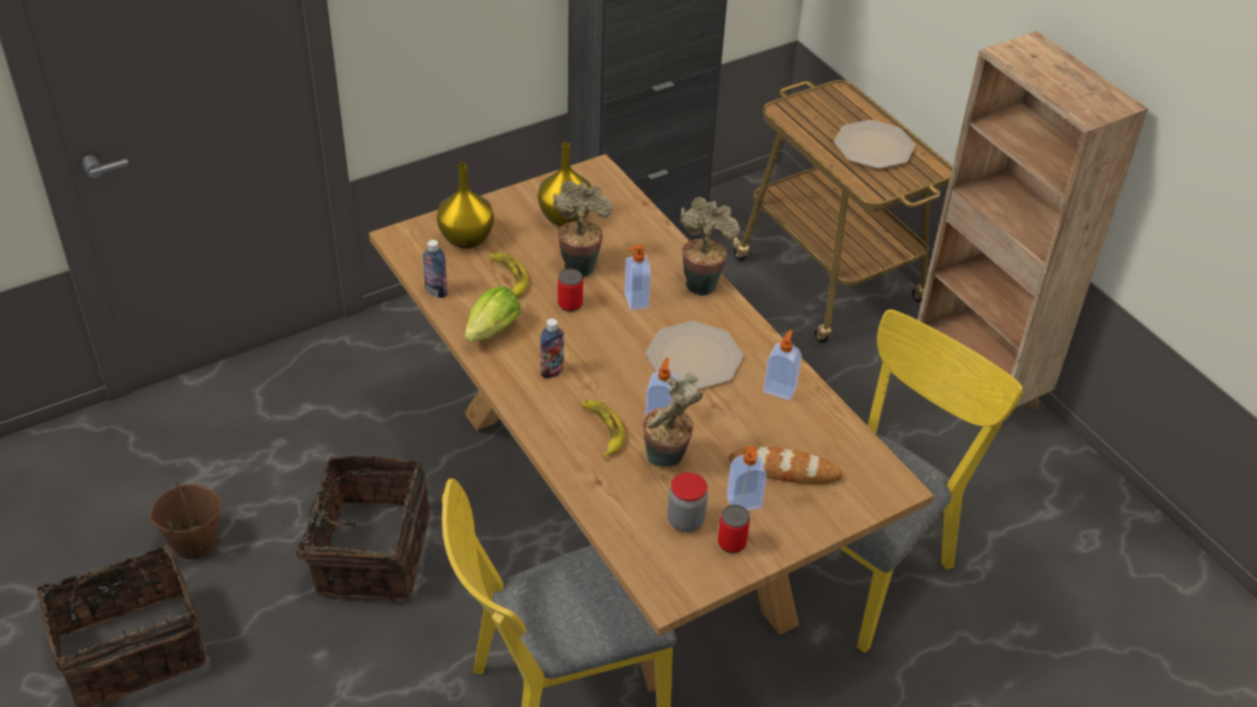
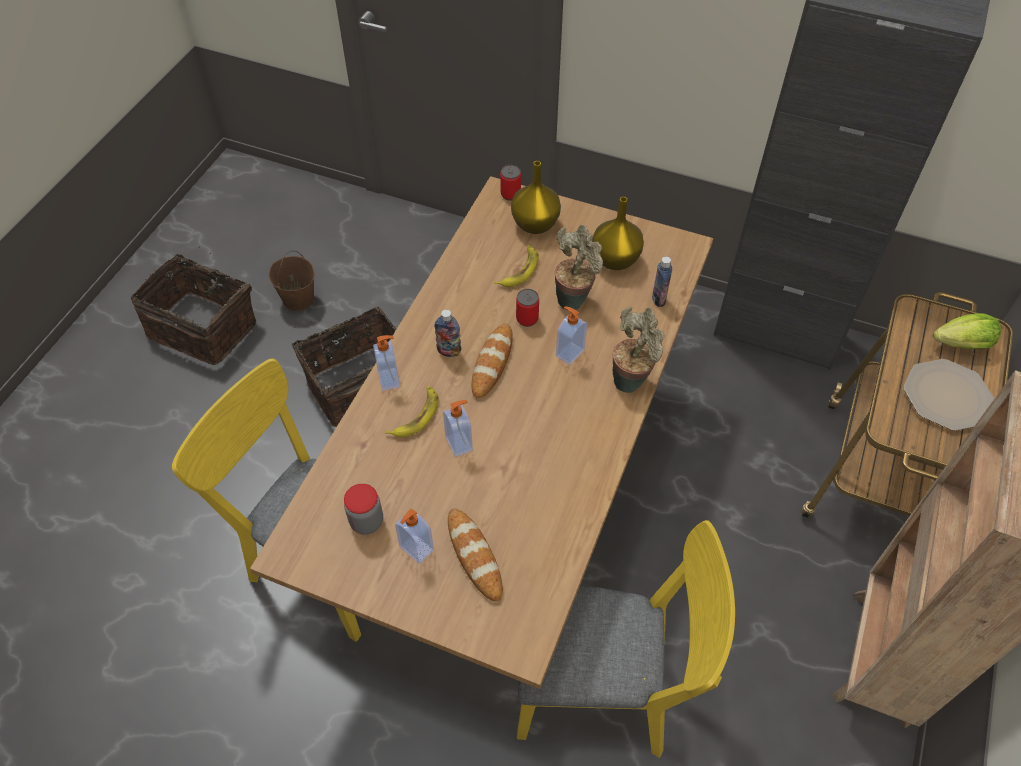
camera: 55 degrees right, 10 degrees up
(436, 292) = (467, 243): bottle -> bottle (658, 299)
(490, 333) = (454, 295): lettuce -> lettuce (958, 345)
(595, 351) = (492, 363): none -> bread
(667, 460) = (419, 473): potted plant -> none
(693, 357) = (543, 424): plate -> none
(732, 543) = (367, 565): can -> can (510, 194)
(780, 389) = (561, 501): soap dispenser -> soap dispenser (390, 379)

